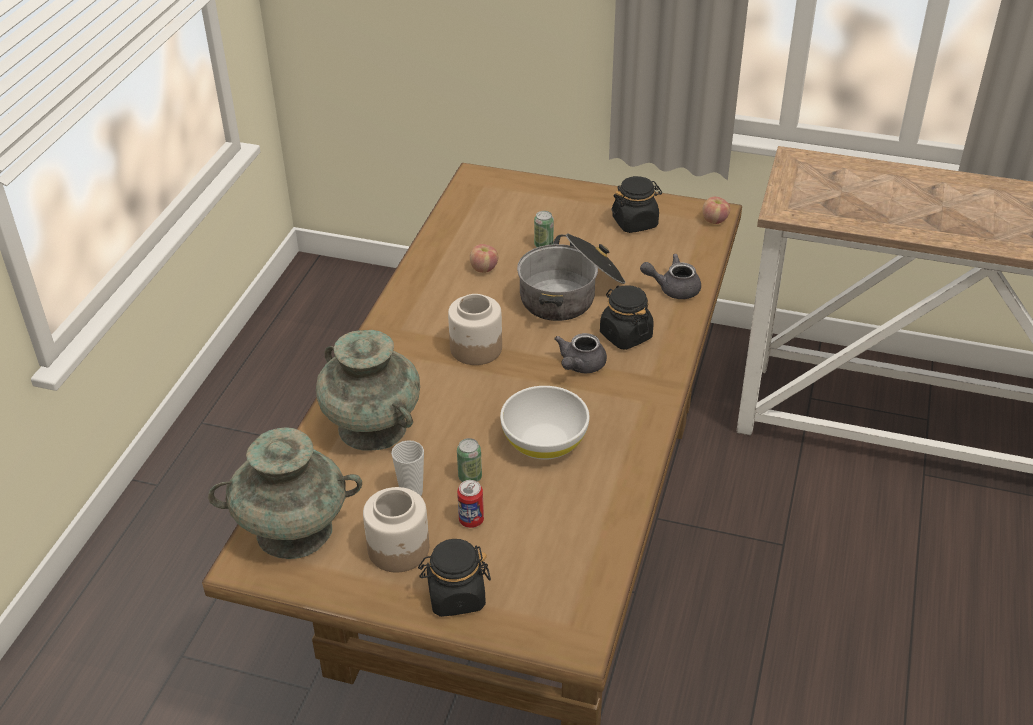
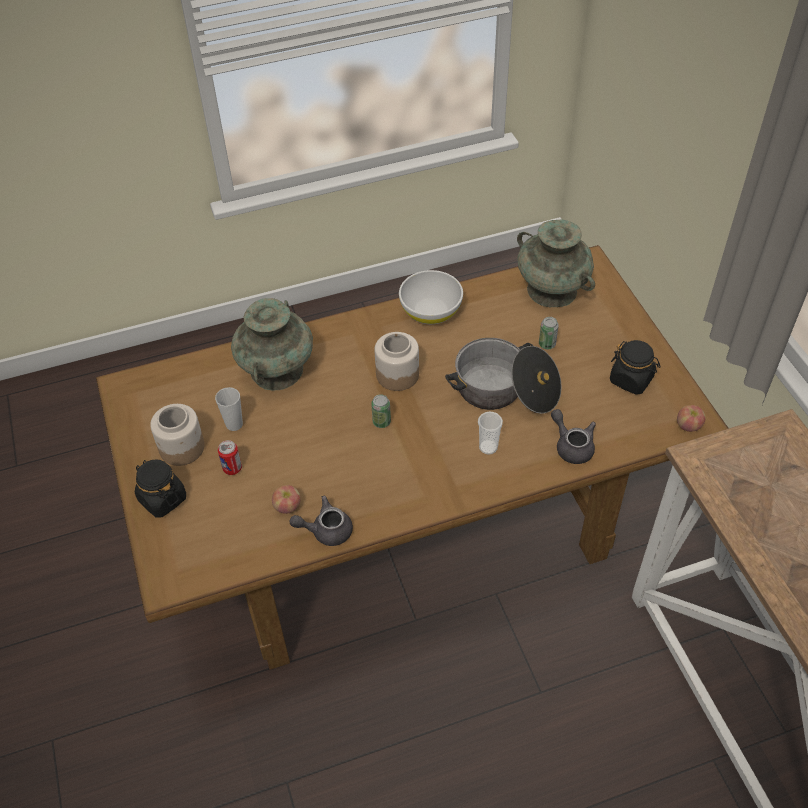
camera: 55 degrees right, 10 degrees up
(293, 531) = (161, 390): turquoise vase -> turquoise vase (551, 290)
(470, 477) = (270, 445): can -> can (381, 422)
(484, 268) = (486, 328): apple -> apple (287, 506)
(544, 442) = (335, 464): white bowl -> white bowl (430, 311)
(580, 366) = (430, 440): grey teapot -> grey teapot (326, 530)
(625, 335) = (488, 447): black jar -> cup

